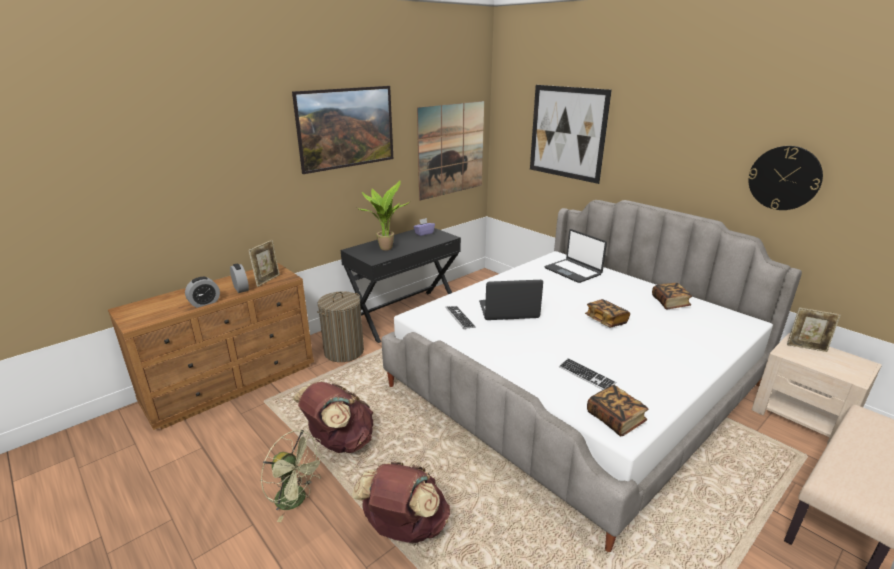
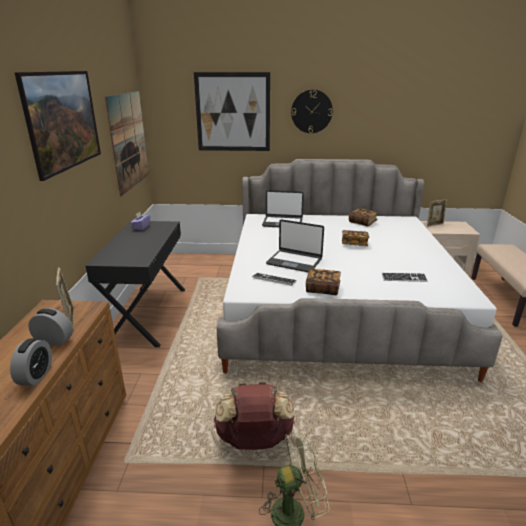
camera: 45 degrees left, 0 degrees up
(344, 351) = (138, 370): laundry basket -> none
(385, 248) = (130, 249): potted plant -> none
(404, 529) = (390, 458): brown backpack -> none
(508, 311) = (294, 261): laptop -> laptop turned 105 degrees counterclockwise
(615, 419) = (457, 293): book -> book (322, 289)
(784, 178) = (402, 123): wall clock -> wall clock (311, 111)

